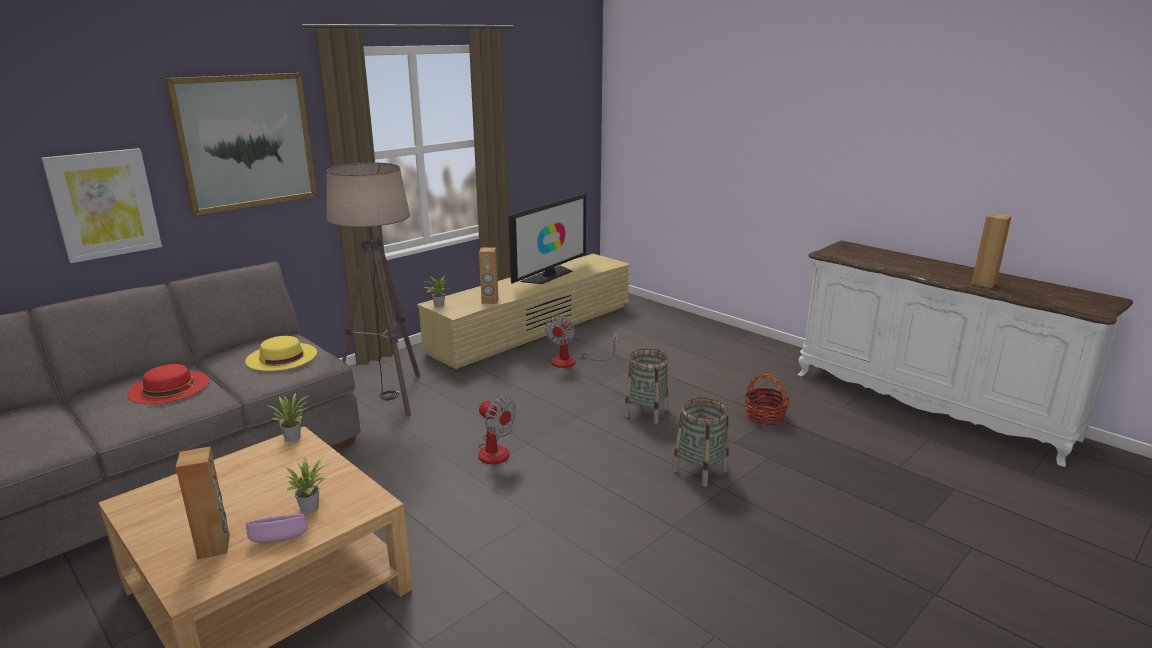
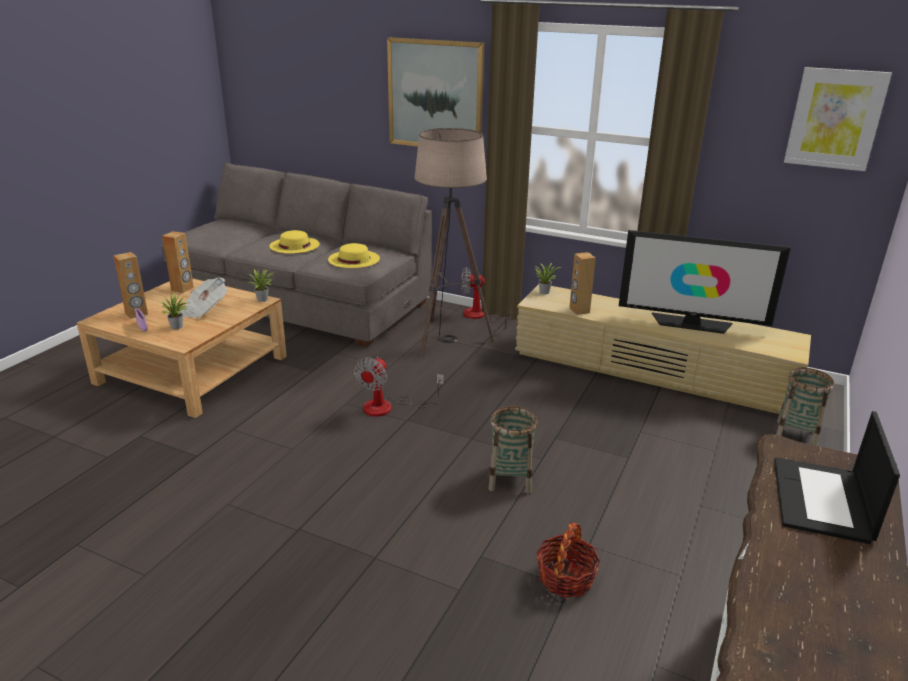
camera: 70 degrees right, 5 degrees up
(104, 204) = (345, 120): picture -> picture (835, 119)
(169, 387) = (294, 245): red hat -> yellow hat
(276, 483) = (204, 310): none -> newspaper
(572, 361) = (592, 410): fan -> fan (479, 317)
(700, 471) = (404, 535): basket -> basket (795, 434)
(875, 257) = (822, 501): none -> laptop
(983, 283) = (787, 643): brown speaker -> brown speaker (182, 289)

